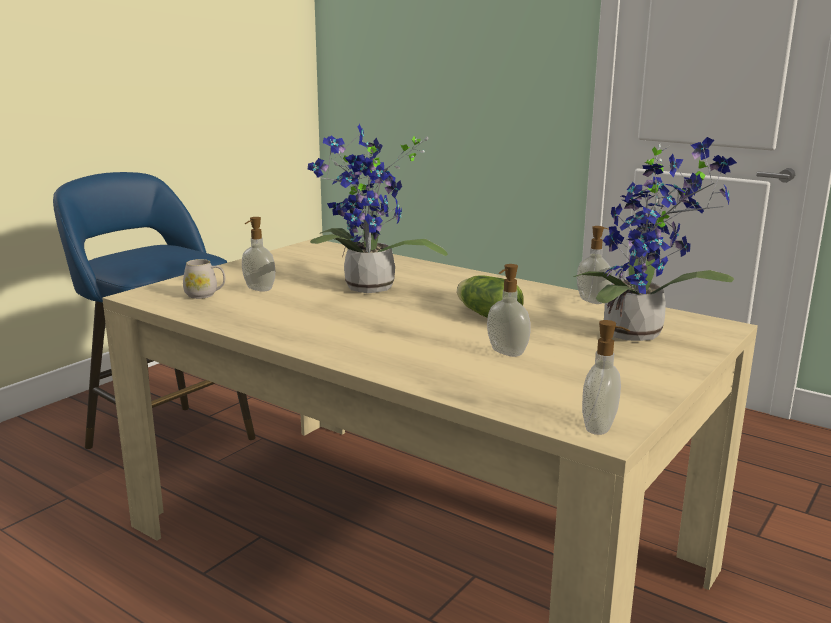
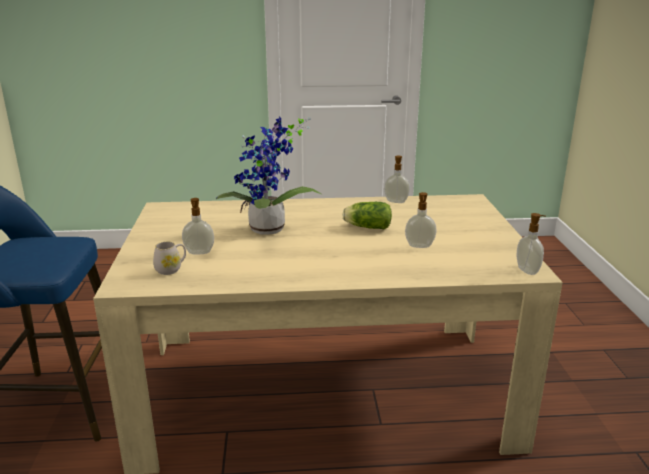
camera: 40 degrees left, 5 degrees up
(640, 334) = (451, 214): potted plant -> none

